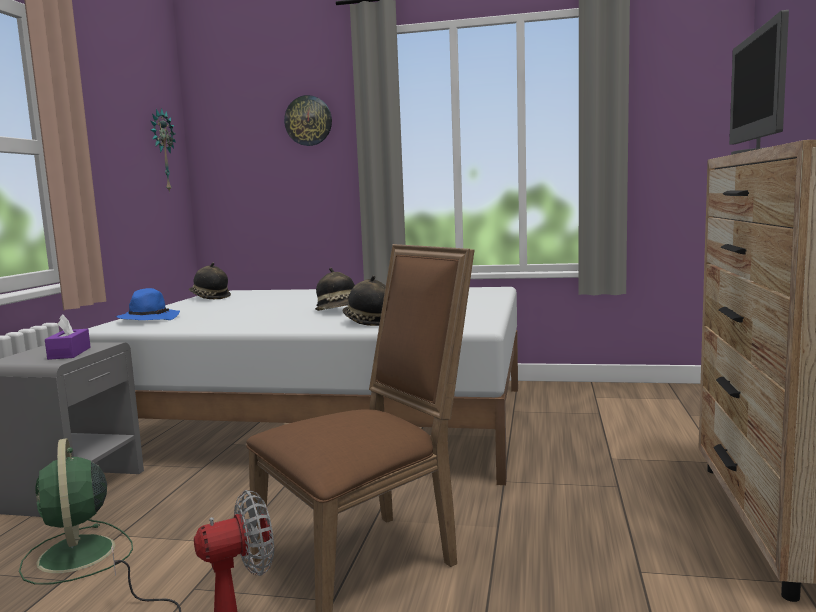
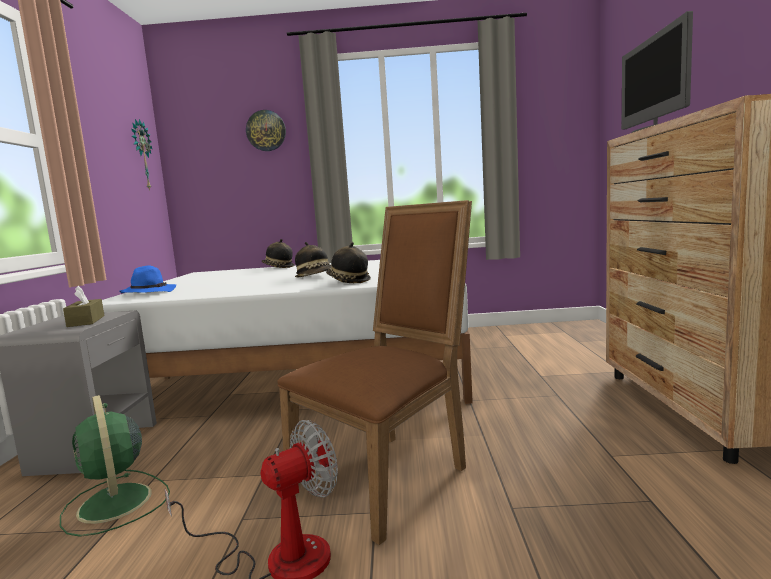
camera: 10 degrees left, 0 degrees up
(69, 353) = (86, 321): purple tissue box -> brown tissue box
(209, 298) = (193, 276): hat -> hat (278, 267)

